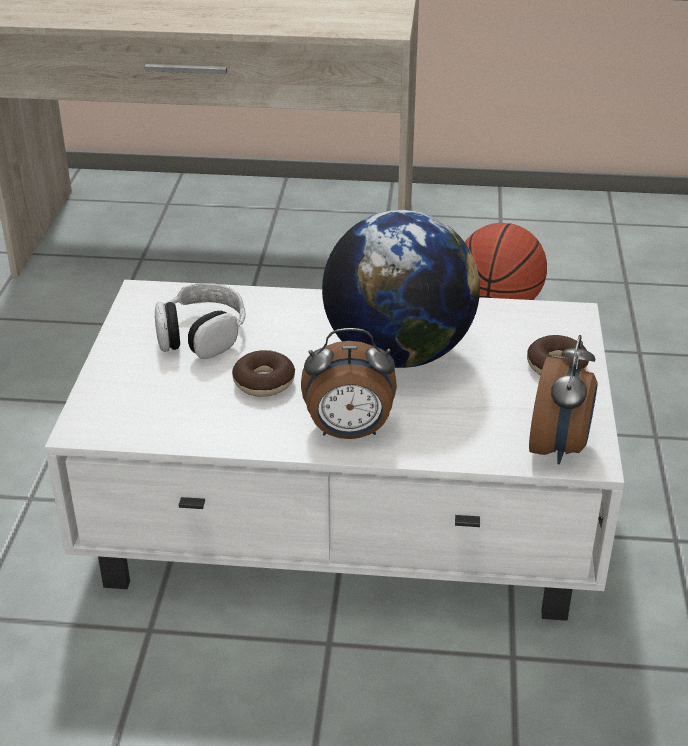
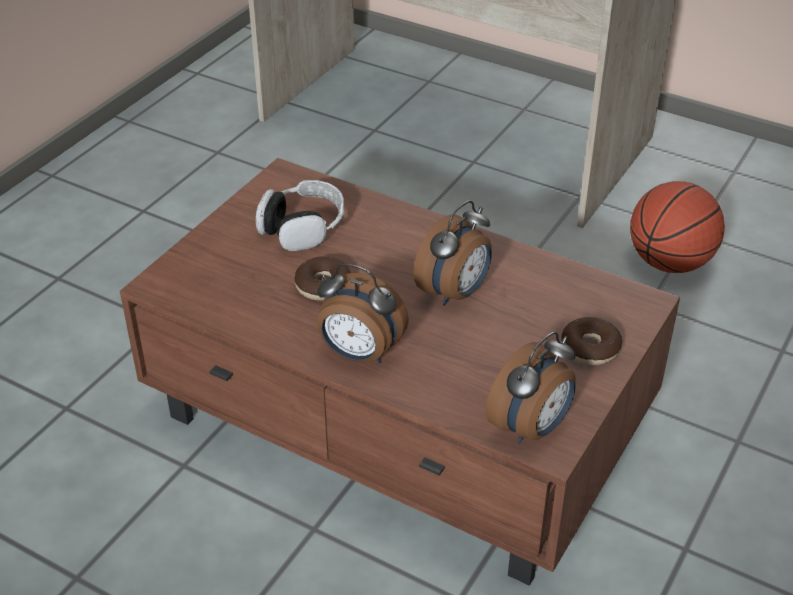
camera: 25 degrees right, 5 degrees up
(349, 514) = (402, 421): white coffee table -> brown coffee table
(398, 353) = (455, 293): globe -> alarm clock

